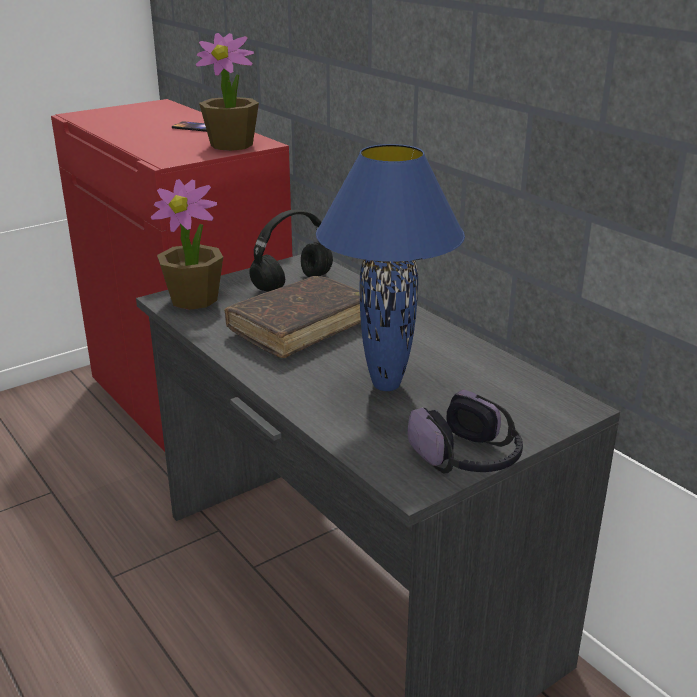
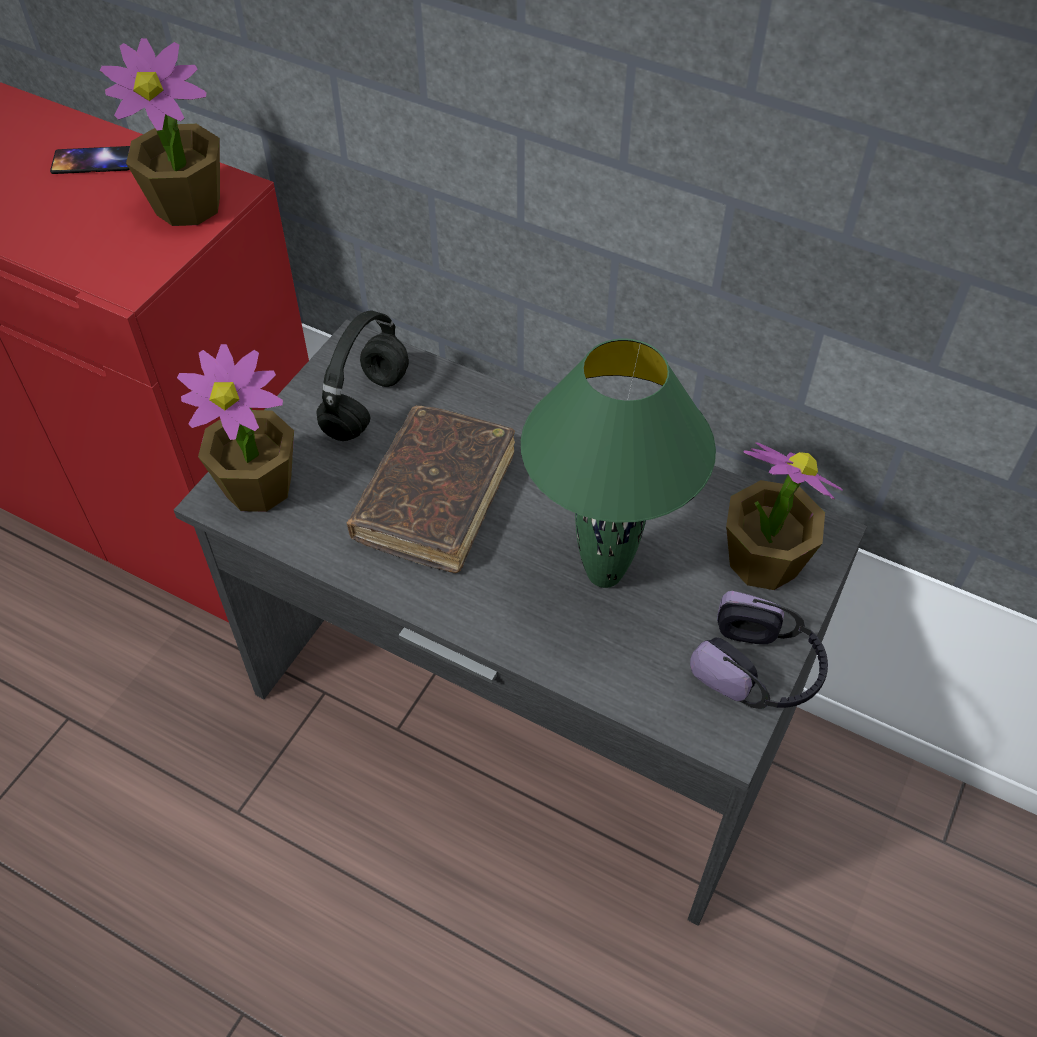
camera: 25 degrees left, 25 degrees up
(387, 385) = (606, 575): blue table lamp -> green table lamp
(516, 407) = (763, 561): none -> potted plant

